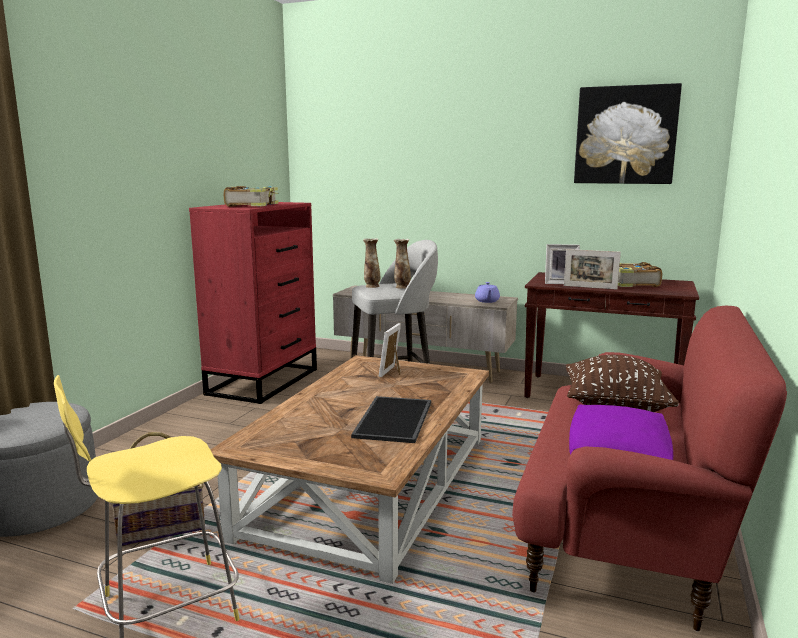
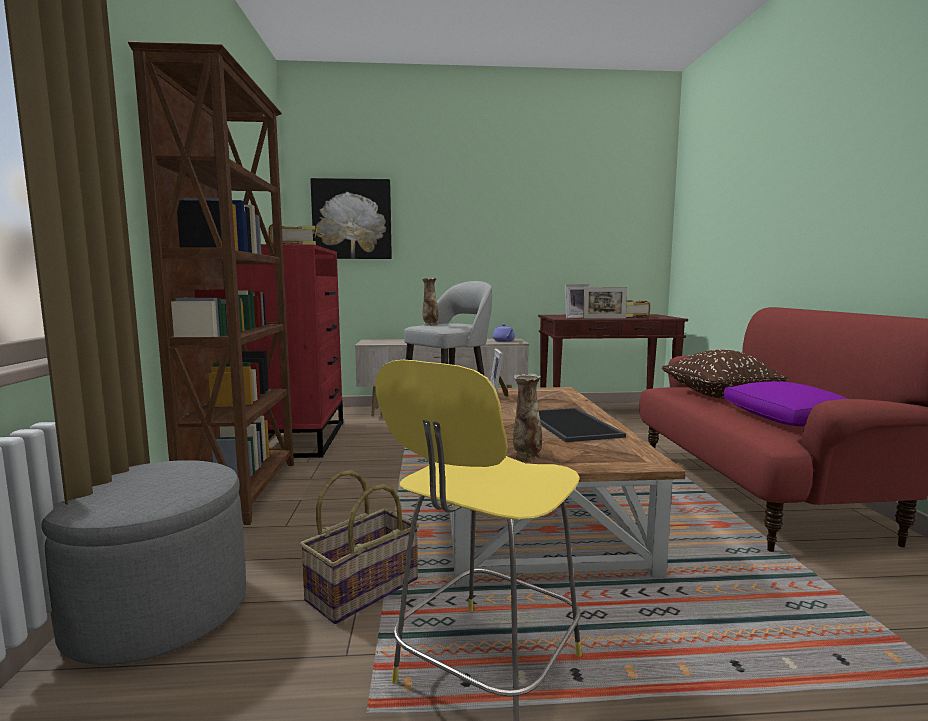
camera: 25 degrees left, 5 degrees down
(174, 425) = (245, 490): none -> brown bookcase
(402, 287) = (459, 324): vase -> vase (526, 458)
(625, 135) = (601, 200): picture -> picture (352, 219)

